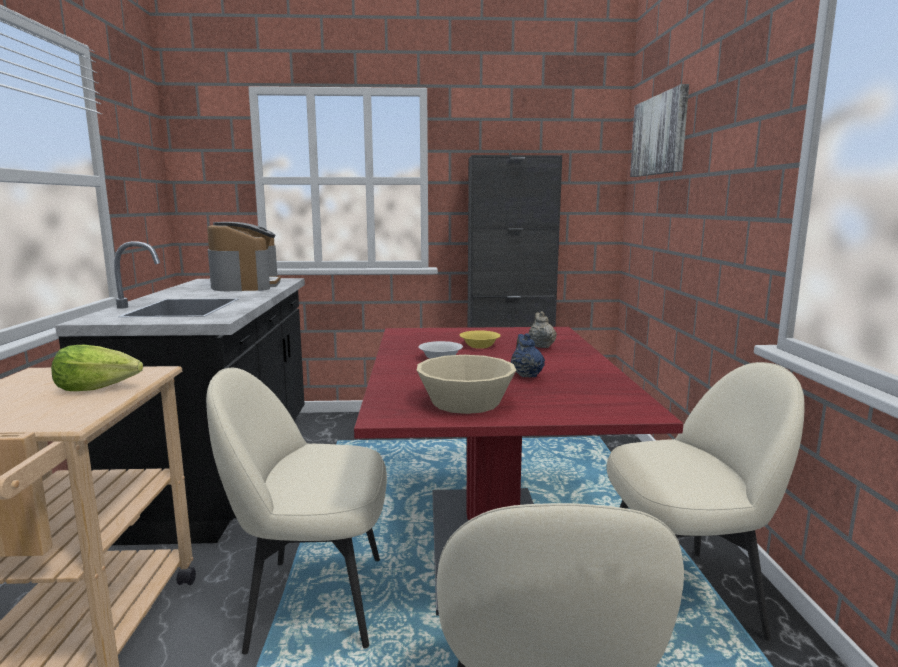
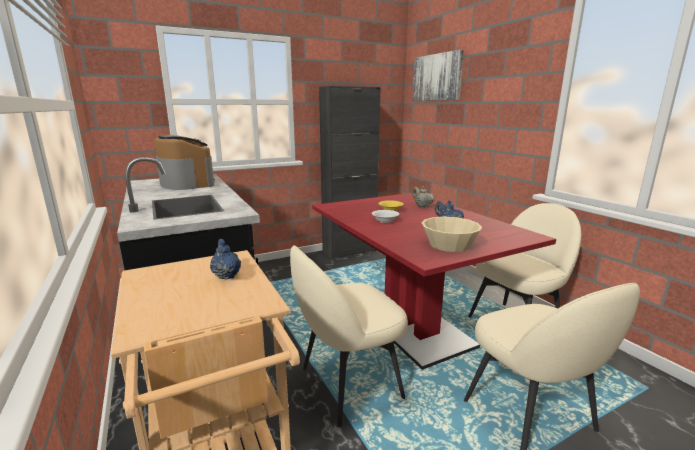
camera: 25 degrees left, 5 degrees up
(98, 388) = (226, 275): lettuce -> blue teapot

